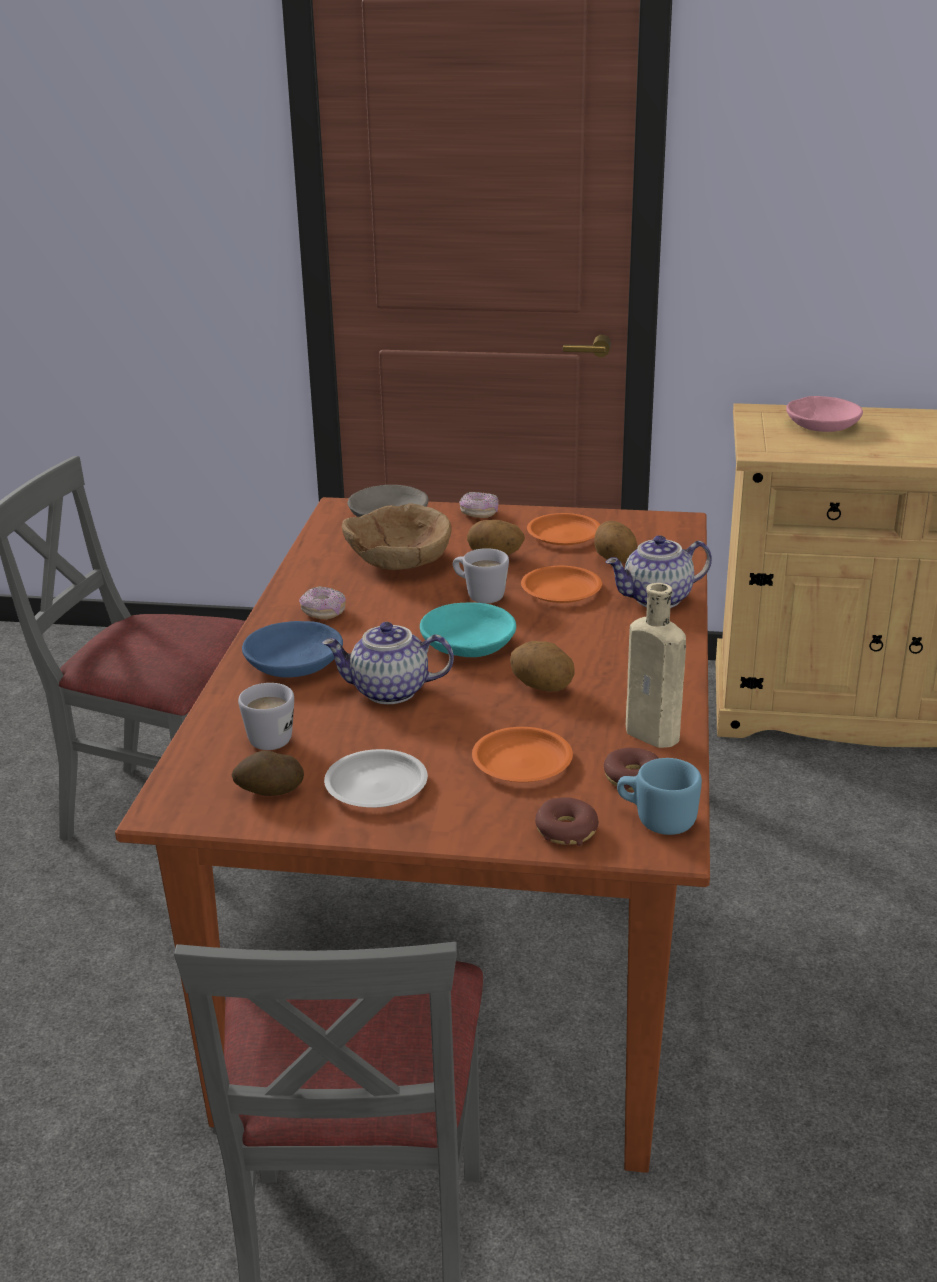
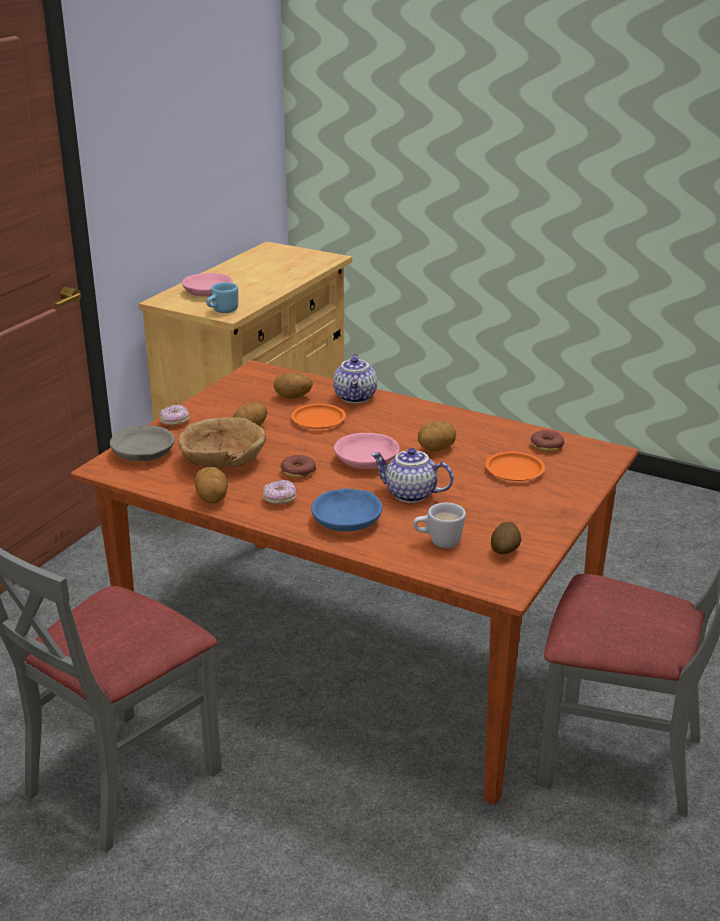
camera: 70 degrees left, 0 degrees up
(303, 576) = (212, 498): none -> potato
(376, 786) = (517, 516): white plate -> none
(389, 692) = (410, 494): teapot -> teapot turned 90 degrees clockwise
(468, 645) = (367, 460): turquoise bowl -> pink bowl
(479, 595) = (302, 445): white mug -> none
(564, 534) = (239, 403): orange plate -> none
(566, 830) = (587, 472): donut -> donut (298, 472)
(655, 735) = (508, 431): beige bottle -> none
(656, 819) = (587, 449): blue mug -> blue mug (221, 311)

